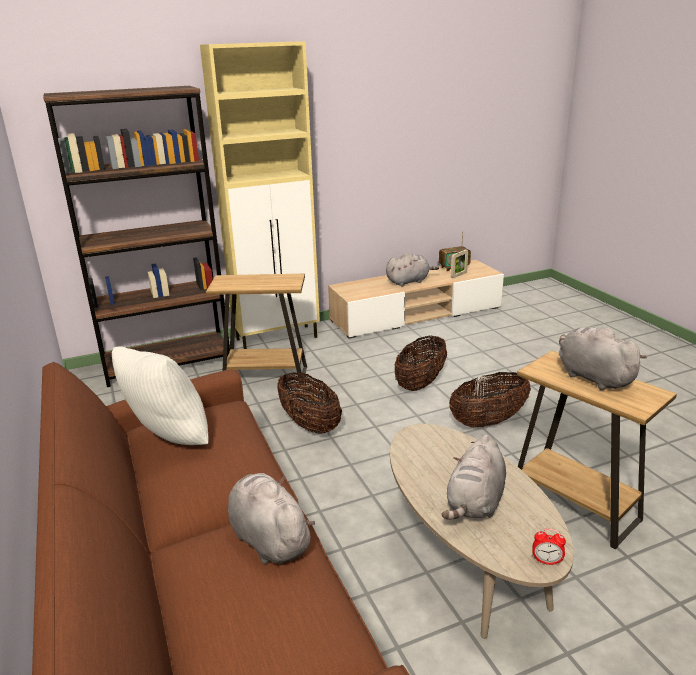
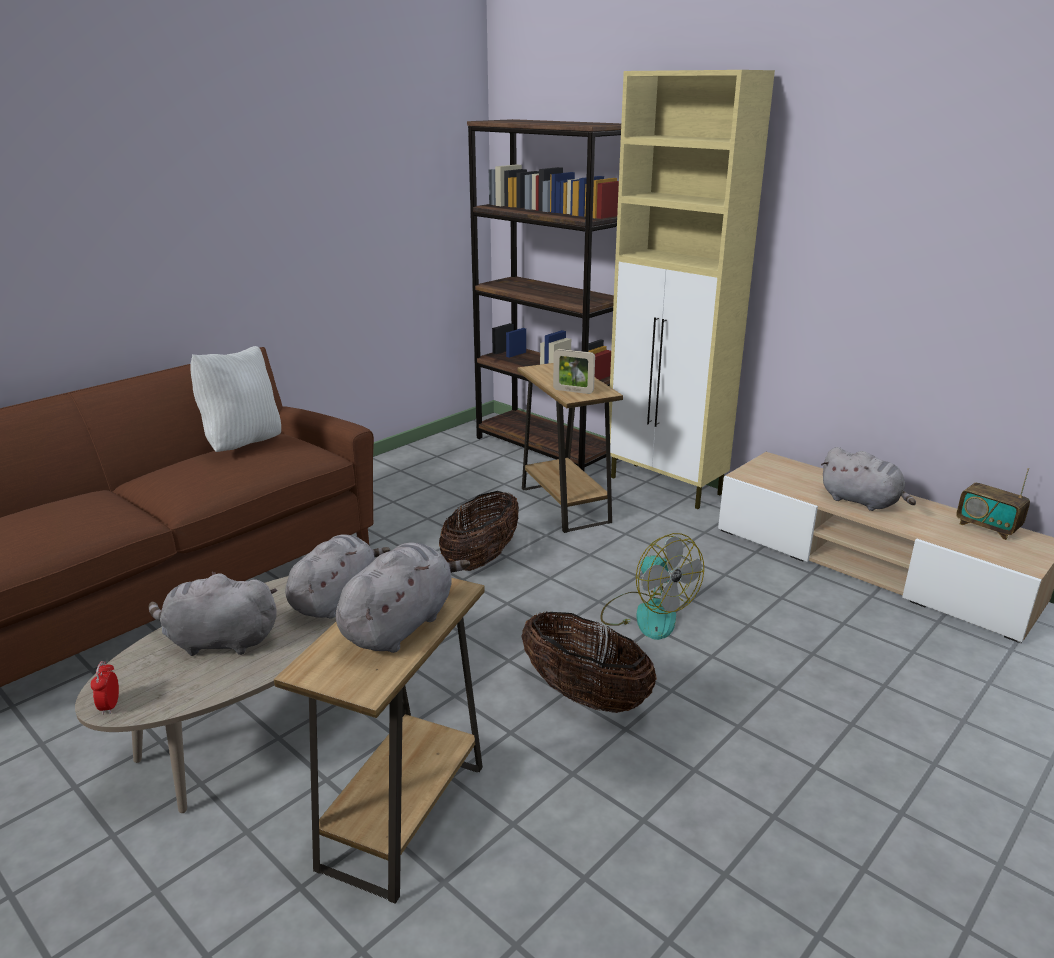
camera: 65 degrees right, 0 degrees up
(268, 538) = (93, 516): grey plush toy -> grey plush toy (336, 598)
(420, 383) = (647, 614): basket -> fan
(458, 275) = (958, 537): picture frame -> picture frame (573, 391)

